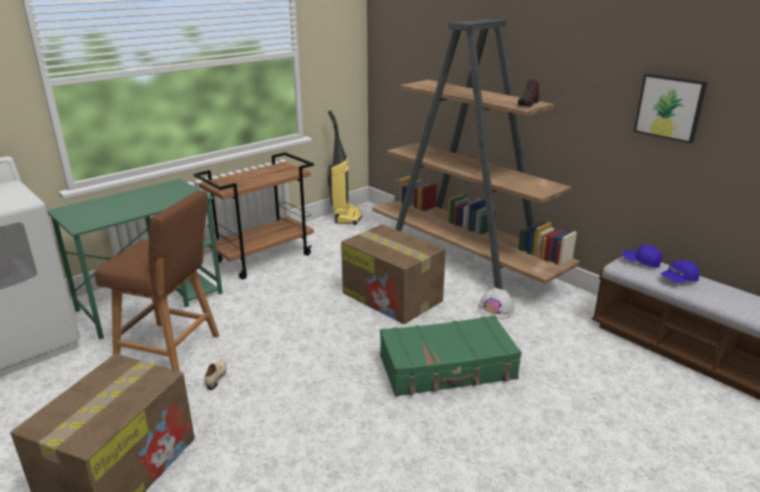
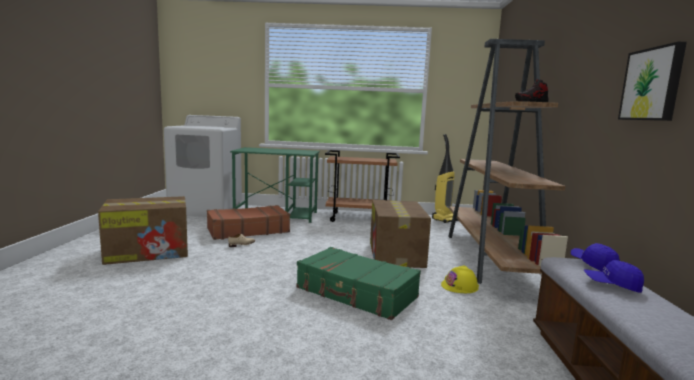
camera: 45 degrees right, 15 degrees down
(172, 350) = (248, 230): brown stool -> brown suitcase
(495, 309) = (459, 286): white hard hat -> yellow hard hat

